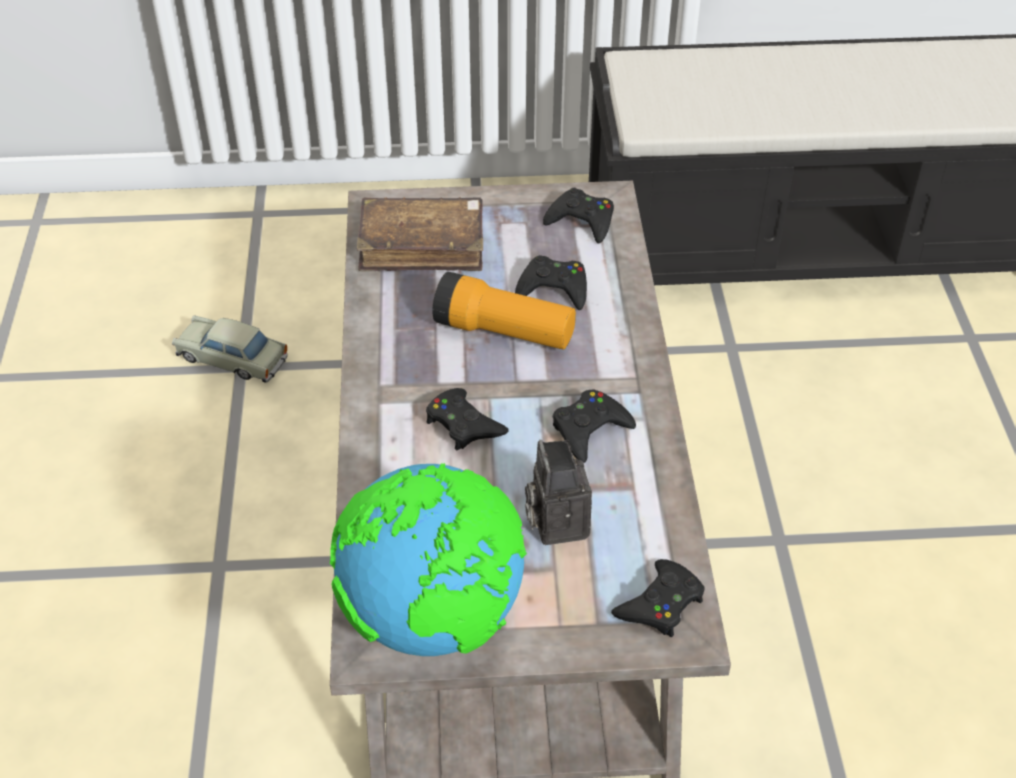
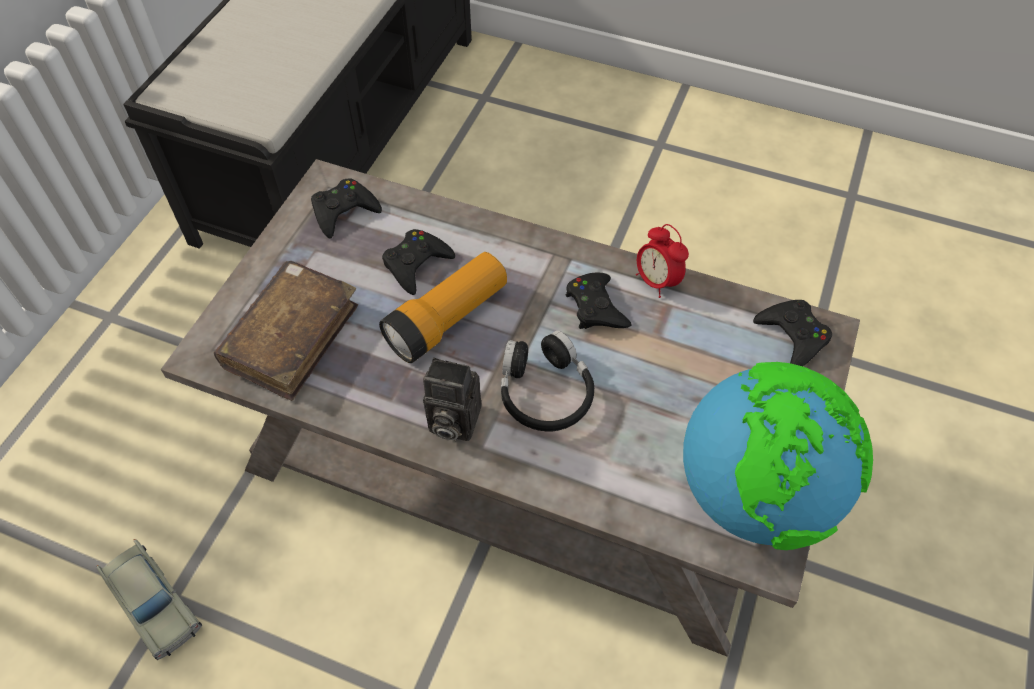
camera: 65 degrees left, 10 degrees up
(232, 359) = (154, 603): beige toy car -> beige toy car turned 90 degrees counterclockwise
(463, 425) = (544, 392): black game controller -> black headphones
(556, 521) = (684, 369): camera -> camera (451, 421)
(657, 467) = (656, 281): none -> alarm clock

